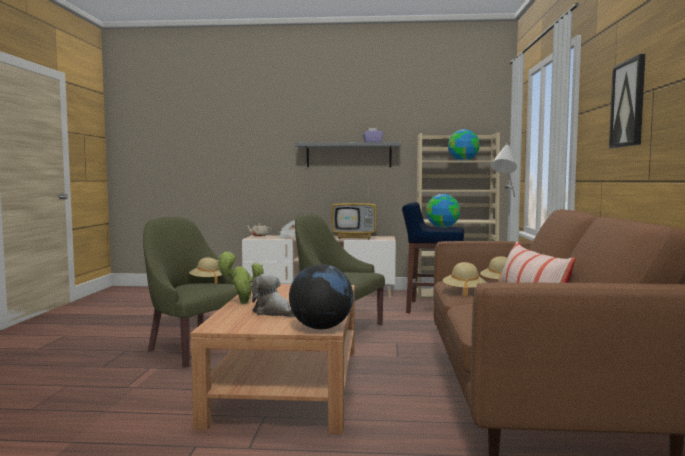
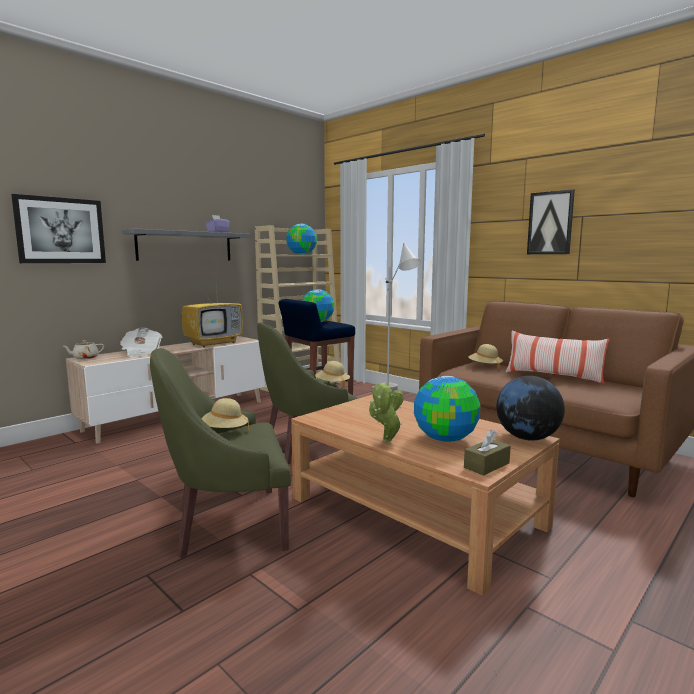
camera: 50 degrees left, 5 degrees up
(232, 327) = (486, 465): none -> brown tissue box
(257, 146) = (60, 230): none -> picture
(273, 312) = (446, 439): plush toy -> globe
(464, 292) = (498, 378): beige hat -> beige hat (332, 384)

